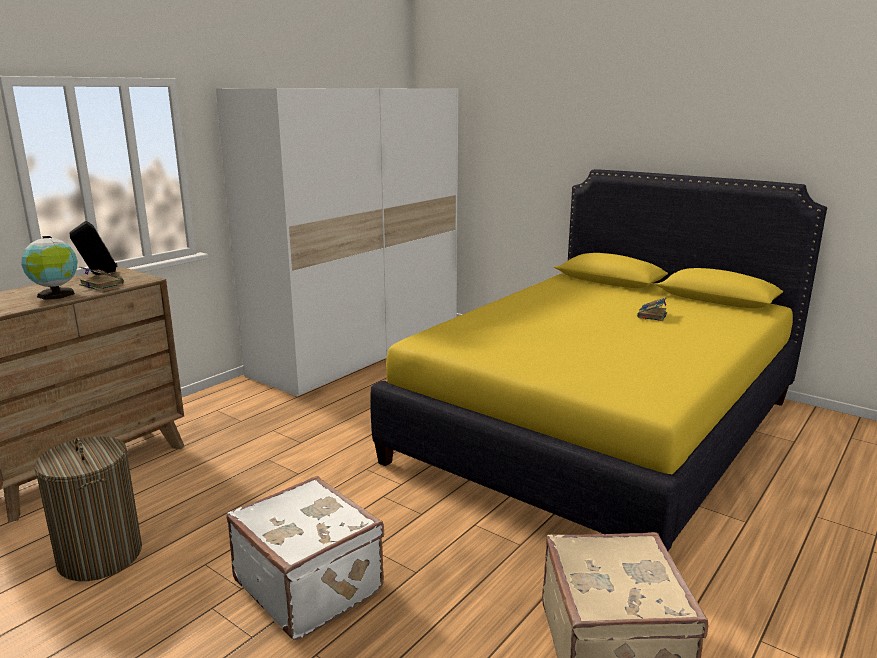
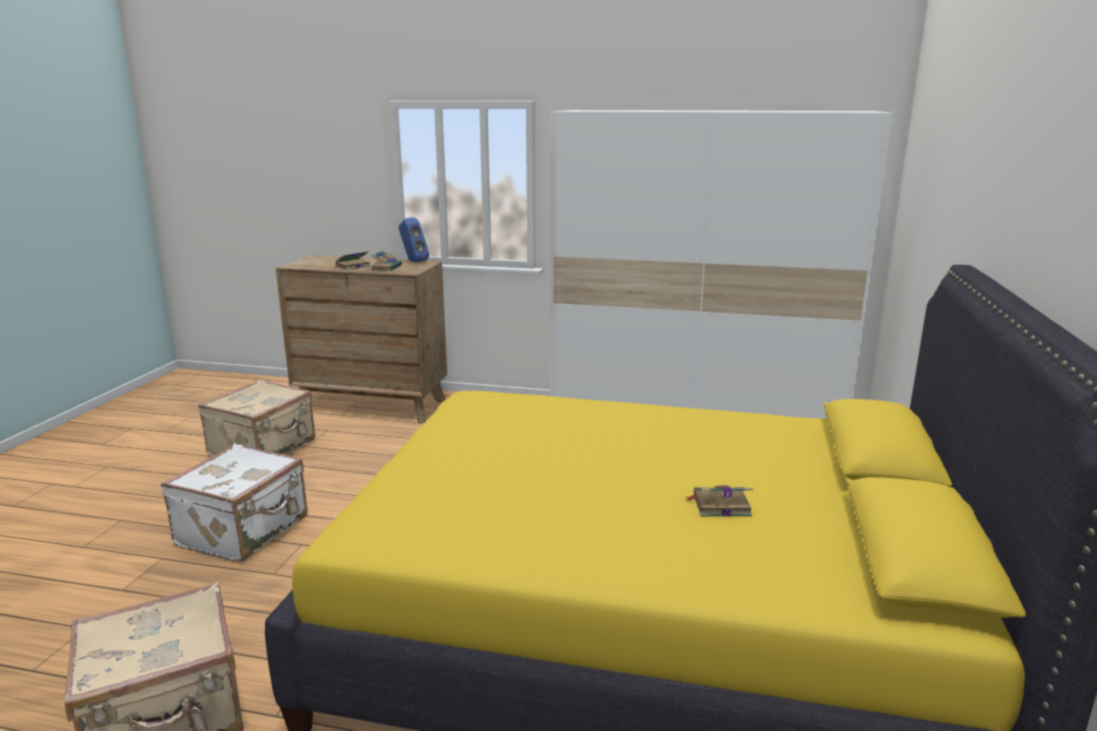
camera: 65 degrees right, 0 degrees up
(56, 295) = (352, 266): globe -> book
(97, 274) = (413, 261): black speaker -> blue speaker
(100, 556) = (264, 449): laundry basket -> beige suitcase

